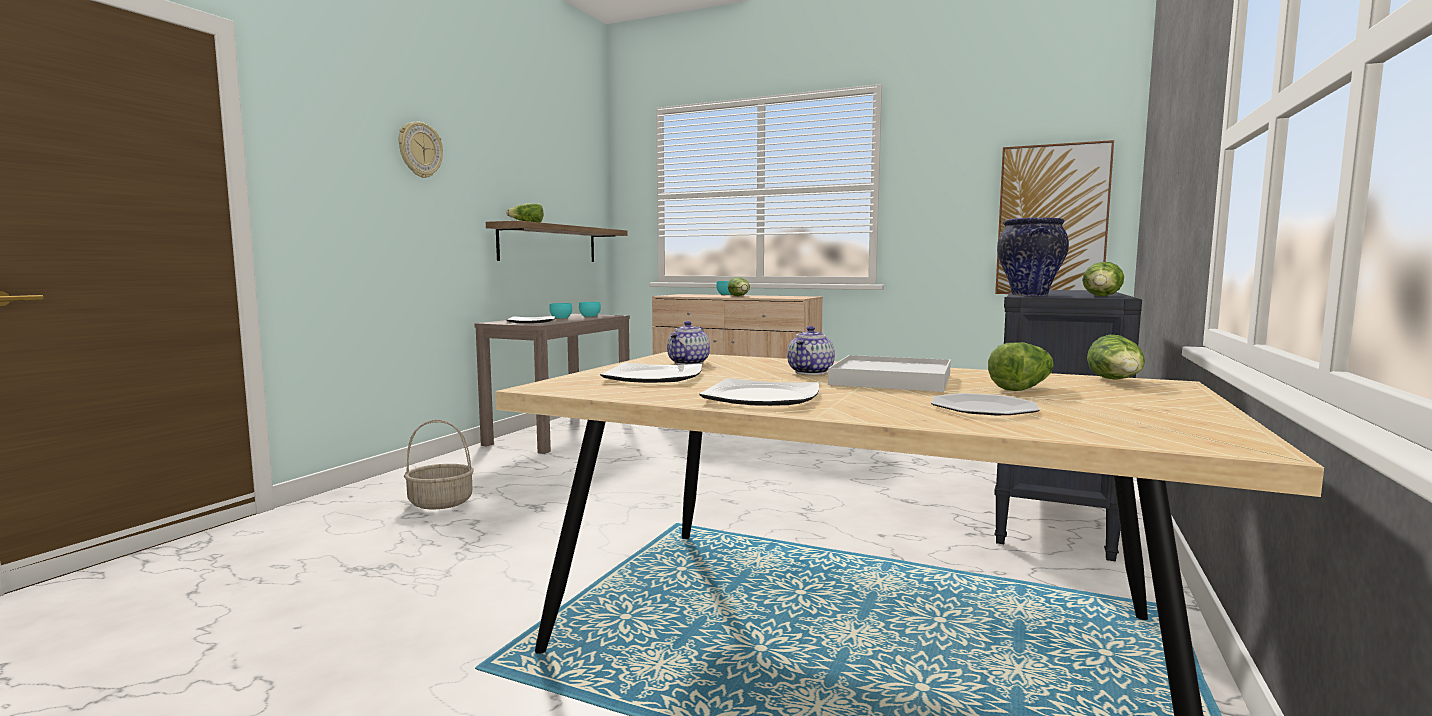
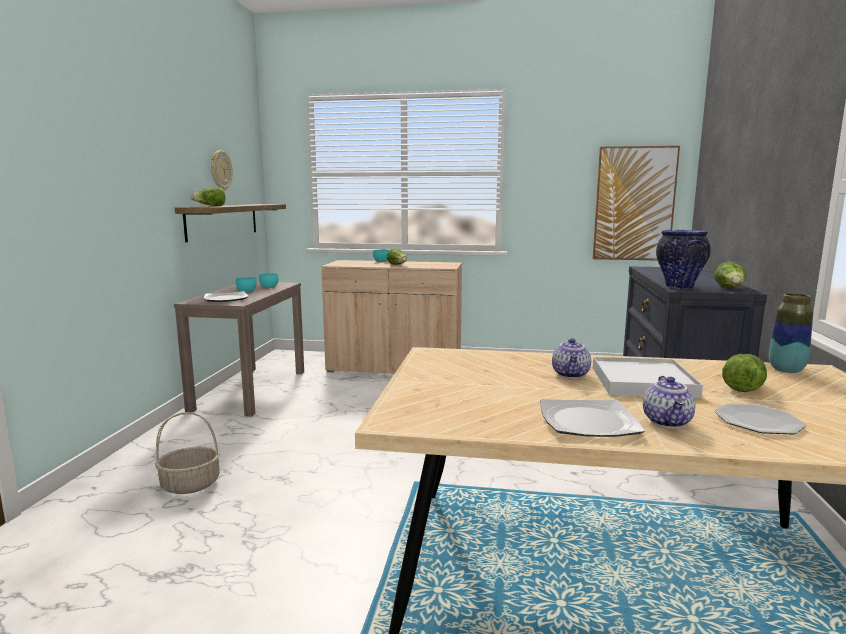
camera: 15 degrees left, 5 degrees up
(419, 150) = (118, 145): wall clock -> wall clock (220, 170)
(652, 377) = (460, 394): plate -> none
(689, 363) = (459, 367): teapot -> teapot (668, 422)
(1117, 381) = (786, 370): lettuce -> vase

